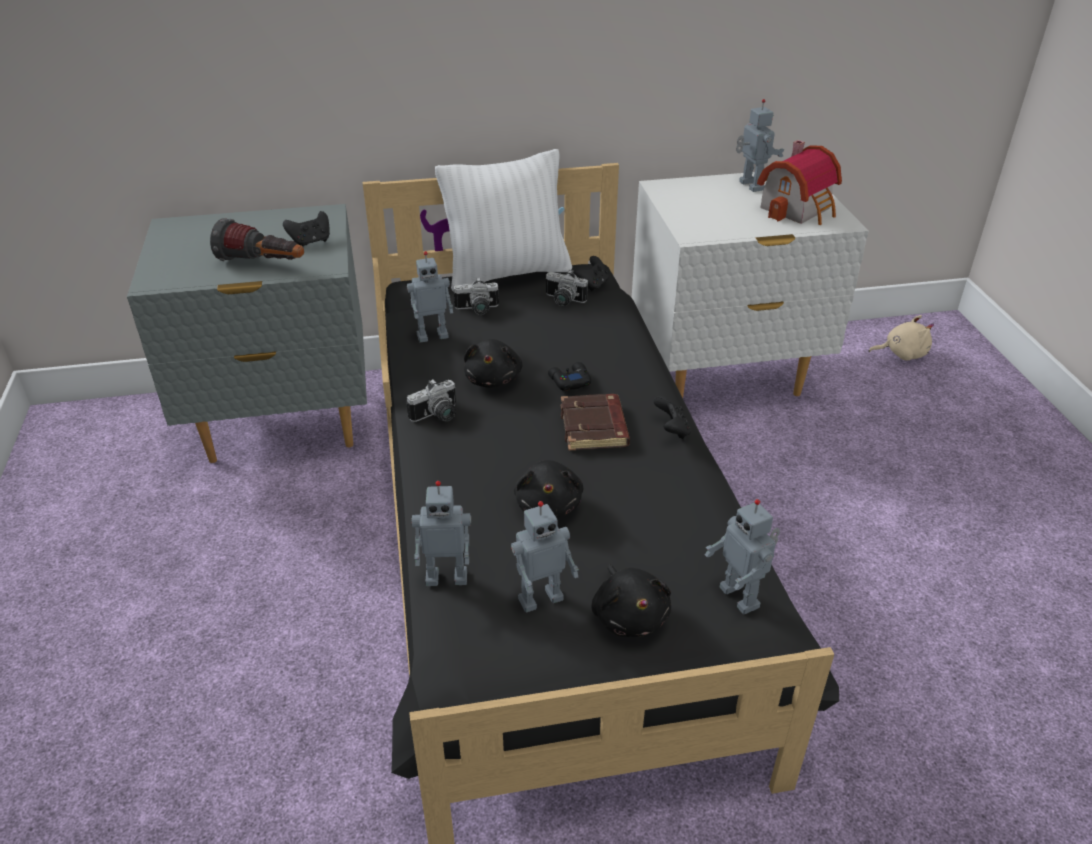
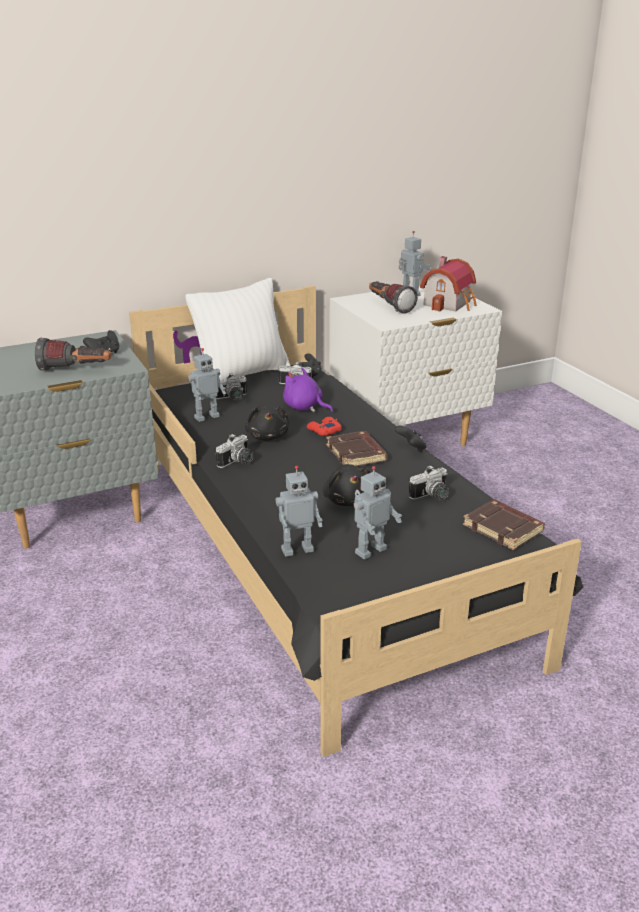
camera: 15 degrees left, 10 degrees down
(561, 338) = (305, 407): none -> purple plush toy
(569, 381) = (324, 430): black game controller -> red game controller
(629, 615) = (436, 550): black plush toy -> none
(664, 519) = (432, 496): none -> camera
(711, 204) = (389, 306): none -> flashlight
(741, 596) = (504, 529): toy robot -> brown book
(901, 354) = (524, 411): beige plush toy -> none

